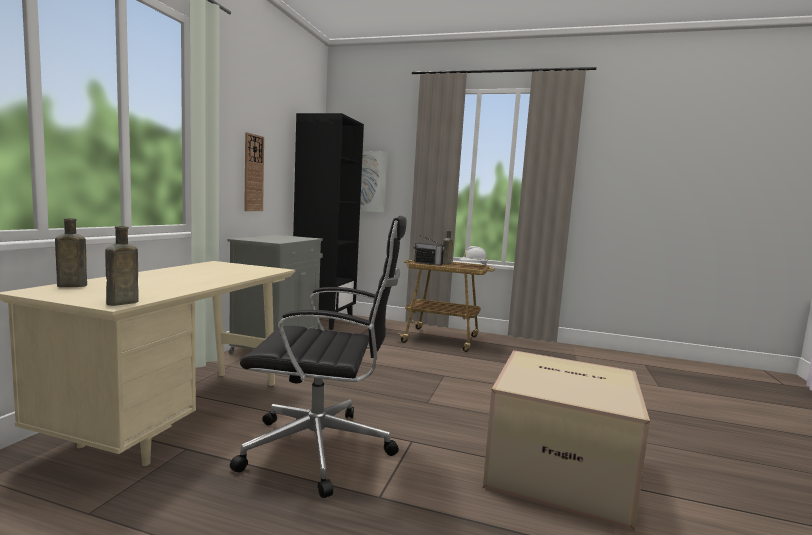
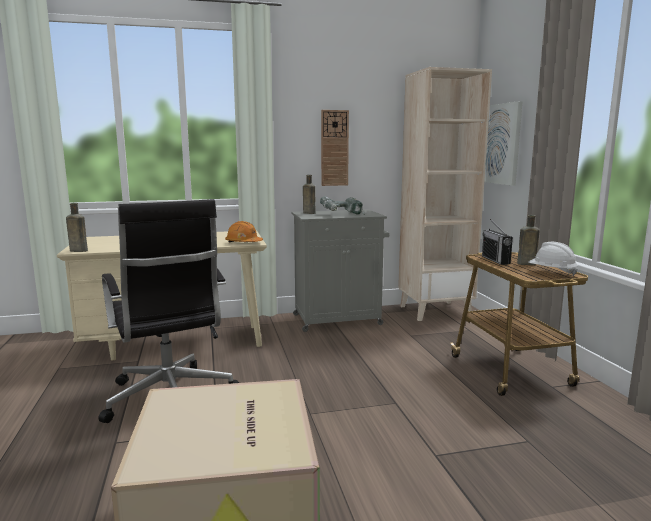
camera: 60 degrees right, 5 degrees up
(70, 286) = (112, 237): brown bottle -> brown bottle (308, 213)
(269, 270) = (243, 243): none -> orange hard hat
(290, 239) = (342, 215): none -> power drill
(324, 321) = (435, 311): black bookcase -> beige bookcase

